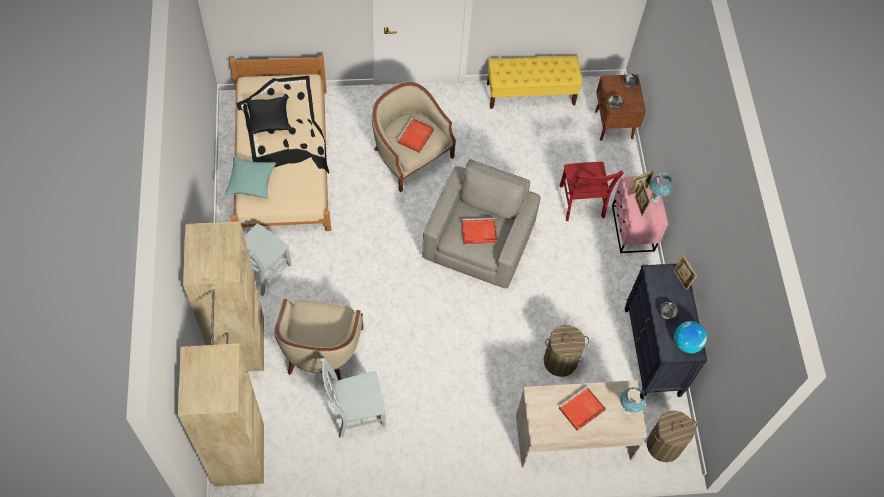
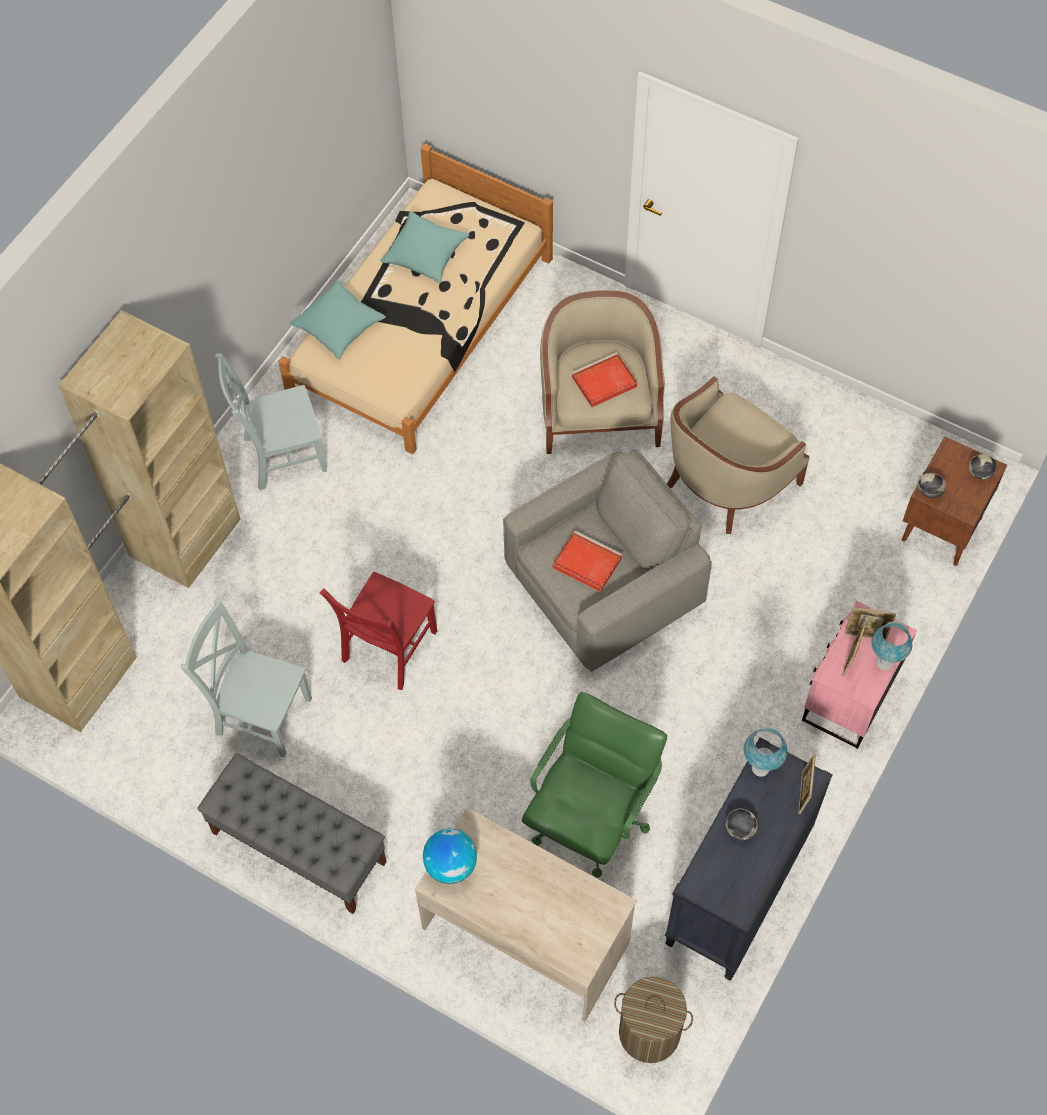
camera: 40 degrees right, 0 degrees up
(269, 119) = (425, 255): black pillow -> turquoise pillow
(320, 350) = (278, 604): beige armchair -> beige armchair (727, 480)
(428, 467) = (298, 847): none -> grey bench
(531, 94) = (847, 416): yellow bench -> none
(560, 361) = (591, 819): laundry basket -> green office chair
(581, 203) = (799, 616): red chair -> red chair (387, 649)
(581, 410) = (522, 889): red tray -> none
(627, 410) = (588, 932): blue table lamp -> blue table lamp (760, 768)
(686, 343) = (736, 889): globe -> globe (450, 864)

